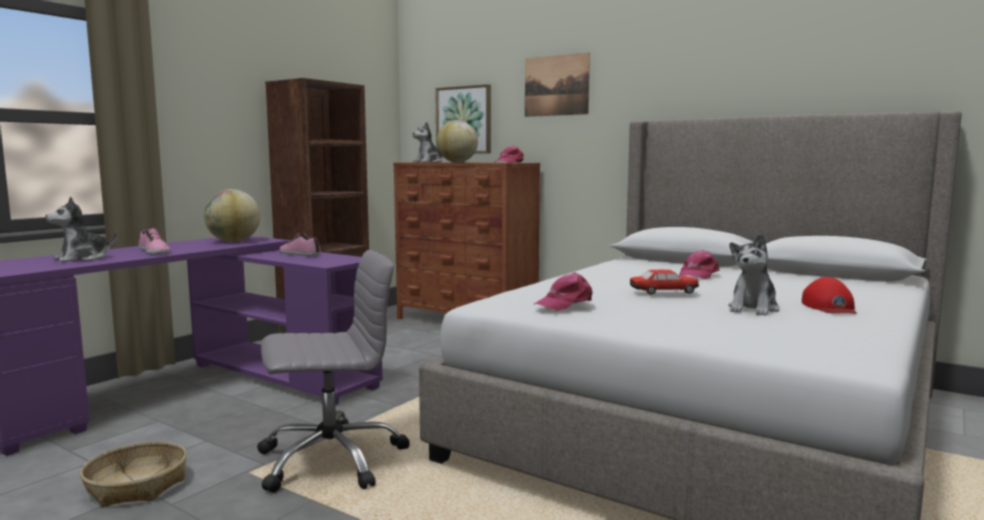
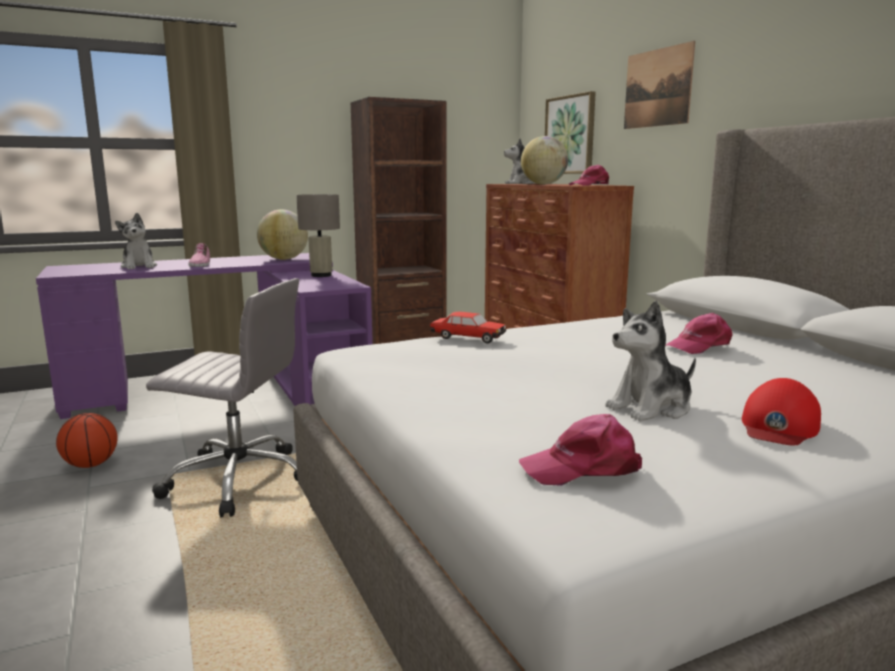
camera: 30 degrees right, 5 degrees up
(83, 259) = (139, 266): plush toy -> plush toy turned 105 degrees counterclockwise
(136, 486) = (91, 465): basket -> basketball
(300, 254) = (321, 275): shoe -> grey table lamp
(564, 304) = (417, 362): pink cap -> pink cap (583, 468)
(663, 292) = (577, 364): toy car -> toy car (467, 338)

